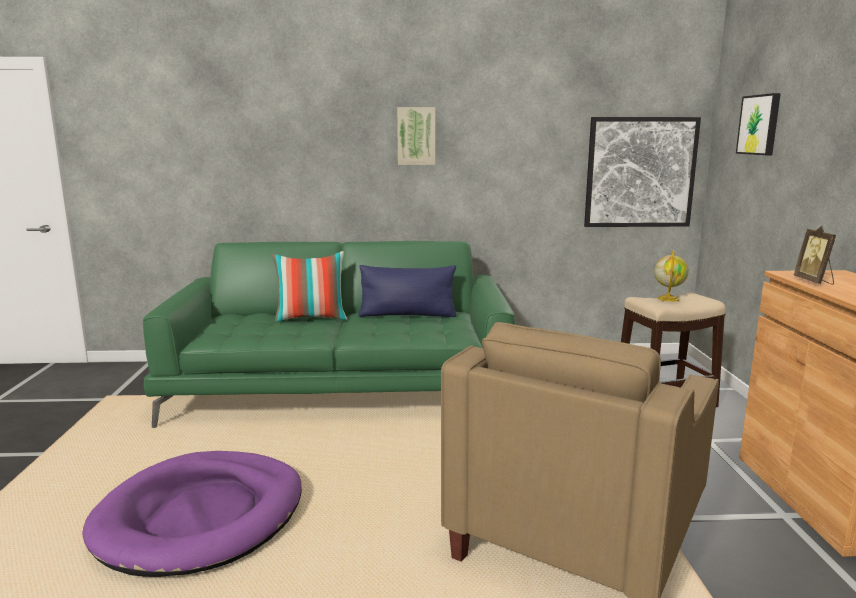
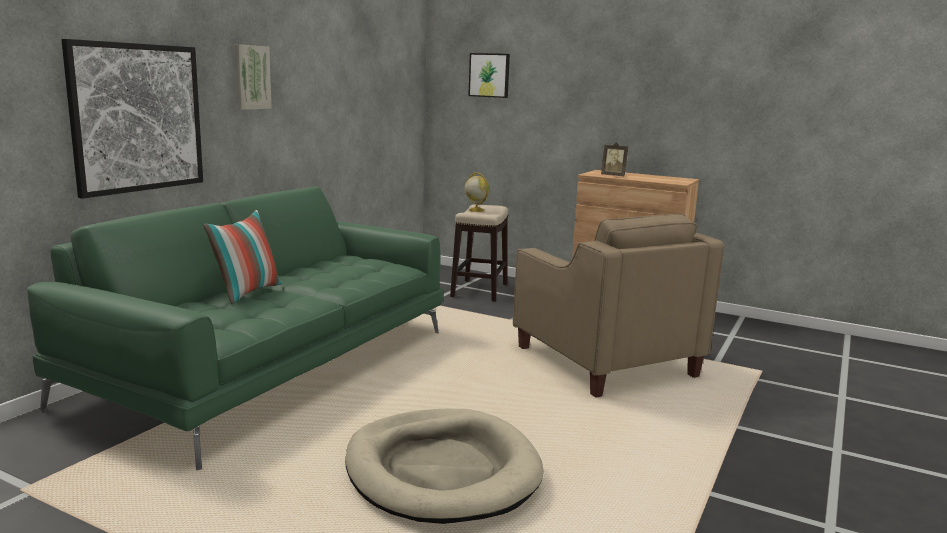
camera: 60 degrees left, 0 degrees up
(202, 517) = (441, 471): purple dog bed -> beige dog bed
(407, 315) = (317, 267): blue pillow -> none
(640, 172) = (394, 112): picture -> picture (137, 118)

